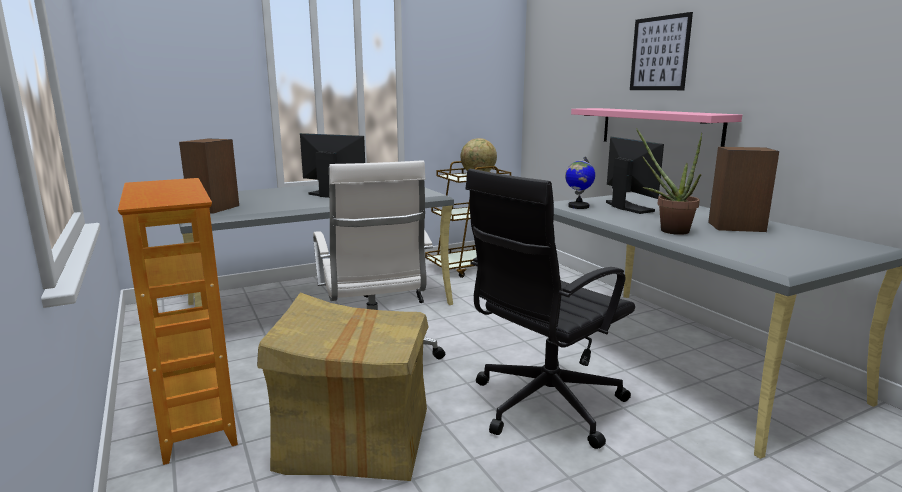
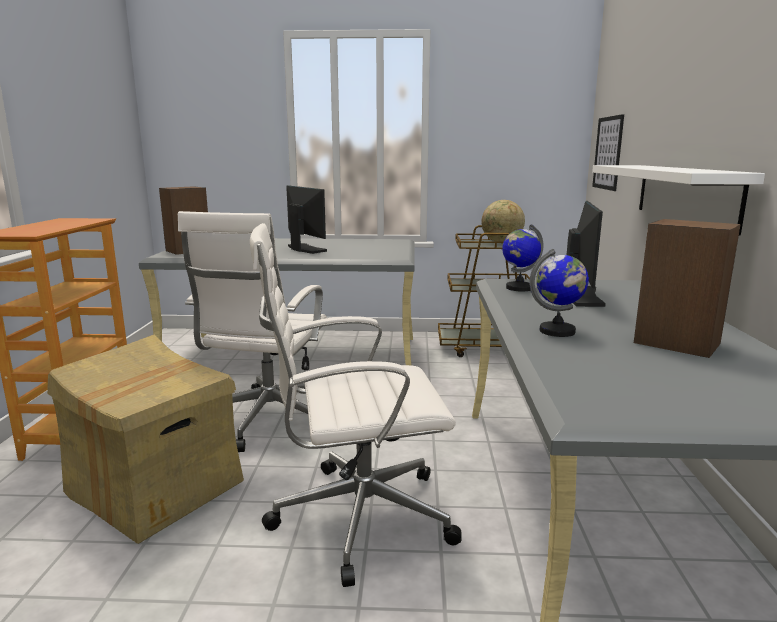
camera: 30 degrees right, 0 degrees up
(544, 405) = (356, 516): black office chair -> white office chair
(658, 129) = (685, 194): pink shelf -> white shelf
(659, 53) = (694, 86): picture -> picture (608, 153)
(668, 230) = (557, 331): potted plant -> globe

